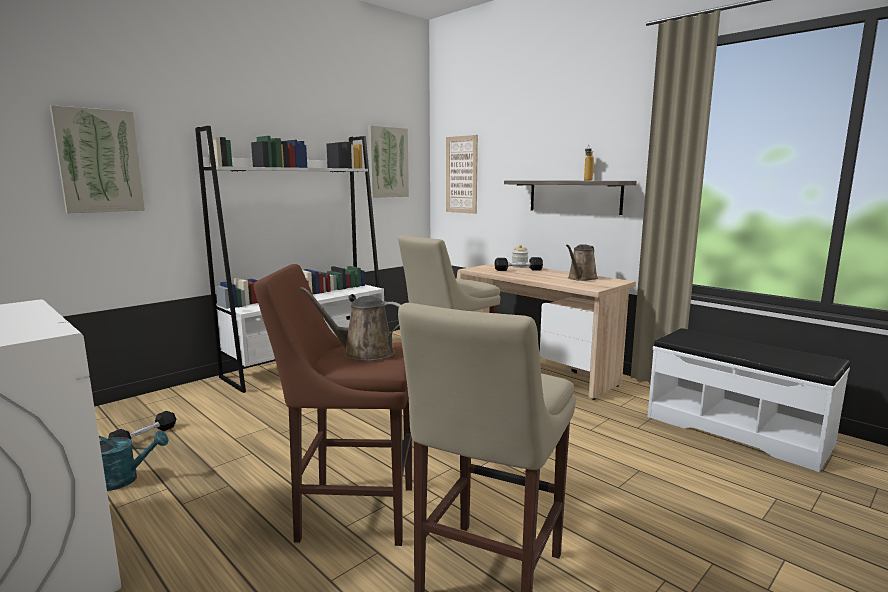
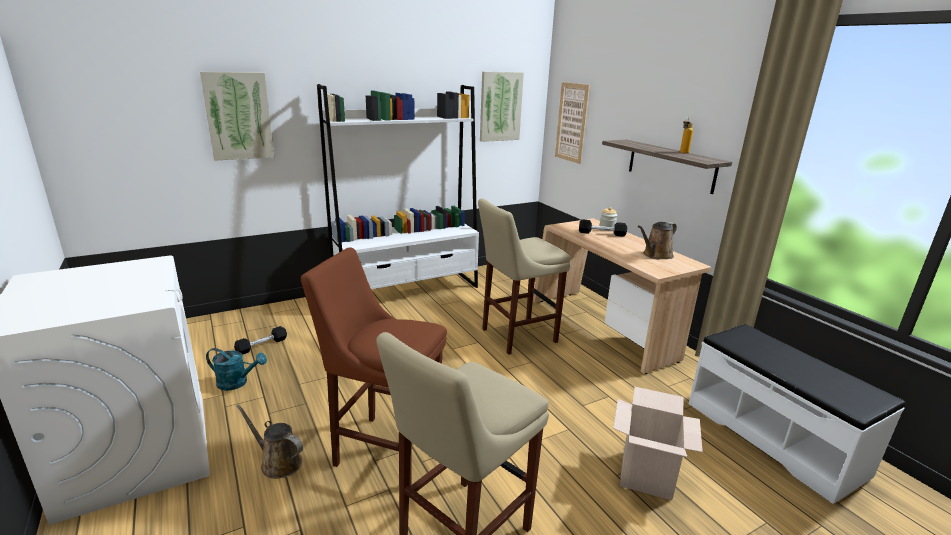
camera: 15 degrees right, 10 degrees up
(363, 353) = (393, 333): brown watering can -> brown watering can (278, 462)
(646, 481) = (646, 474): none -> cardboard box

